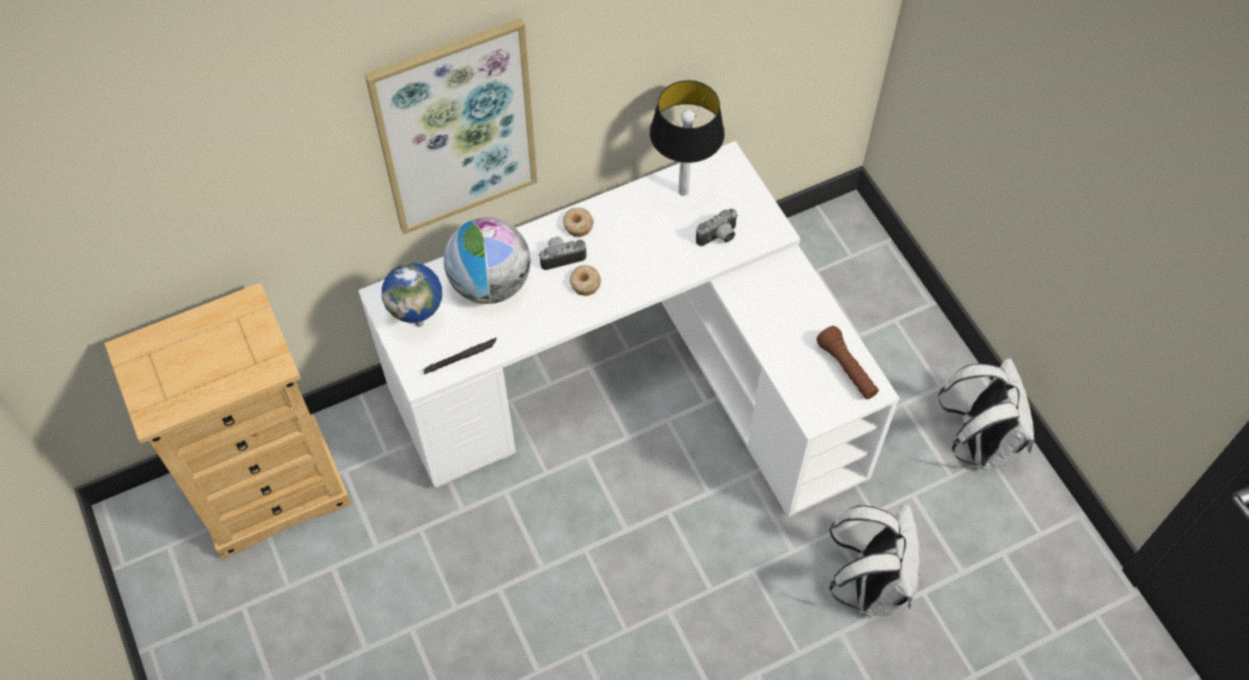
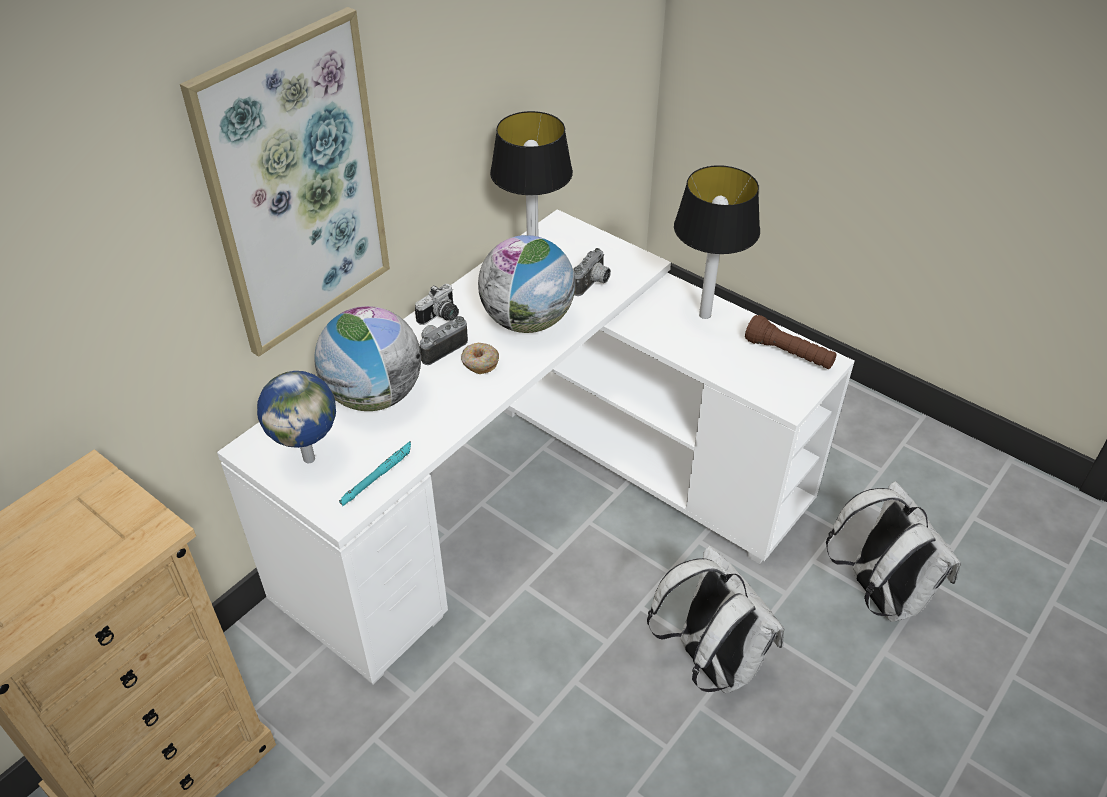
camera: 25 degrees left, 15 degrees down
(460, 358) = (378, 476): black flashlight -> turquoise flashlight
(577, 225) = (441, 317): donut -> camera
(644, 256) = (527, 321): none -> globe
(801, 302) = (704, 315): none -> table lamp
(979, 442) = (884, 434): white backpack -> white backpack (710, 662)

